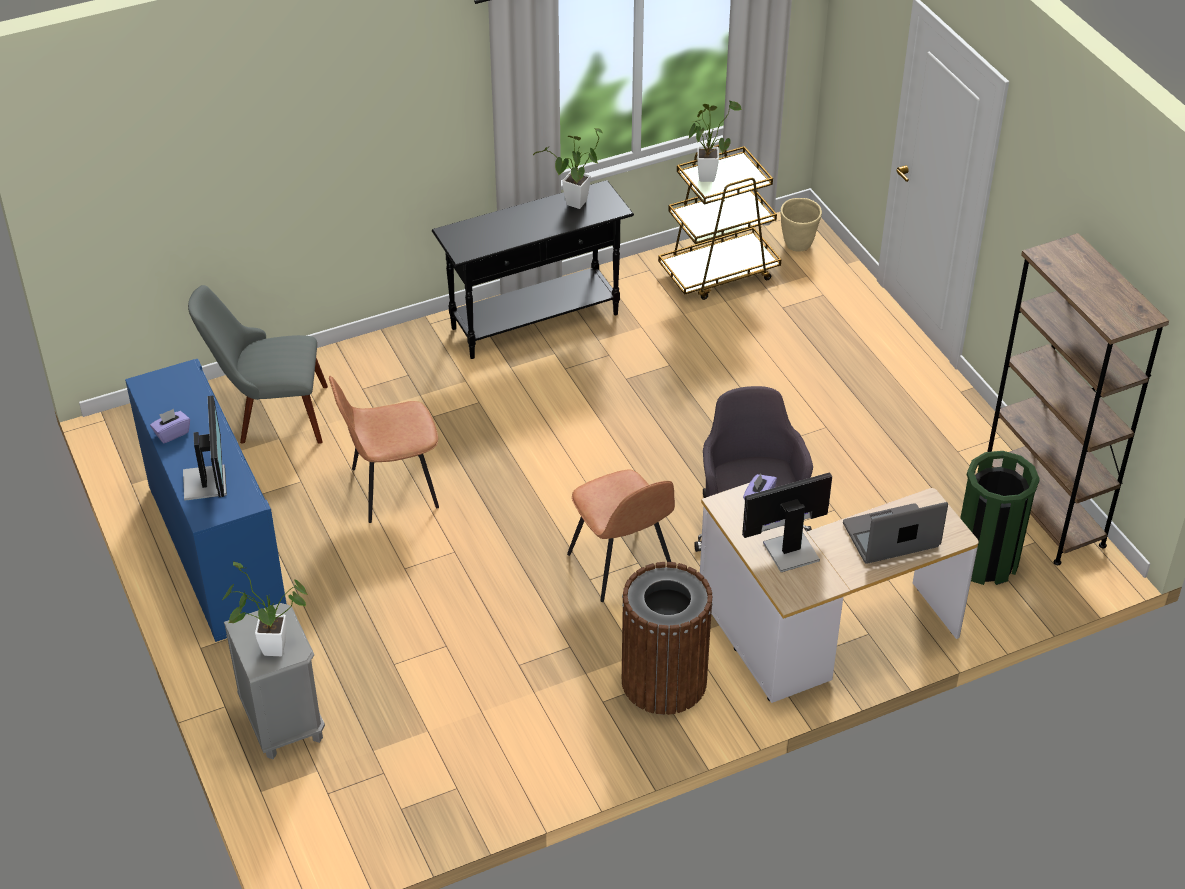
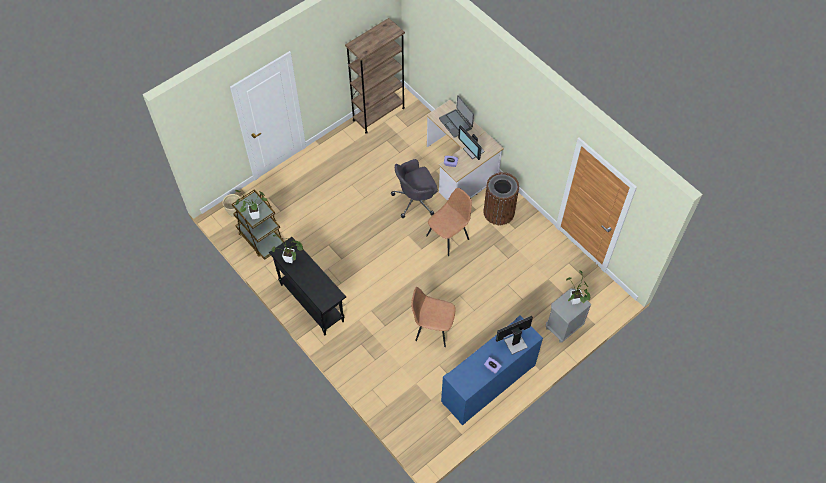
camera: 105 degrees left, 15 degrees up
(269, 415) = (402, 392): grey chair -> none
(392, 488) = (432, 328): brown chair -> brown chair turned 135 degrees clockwise
(985, 561) = (409, 127): green trash can -> none

